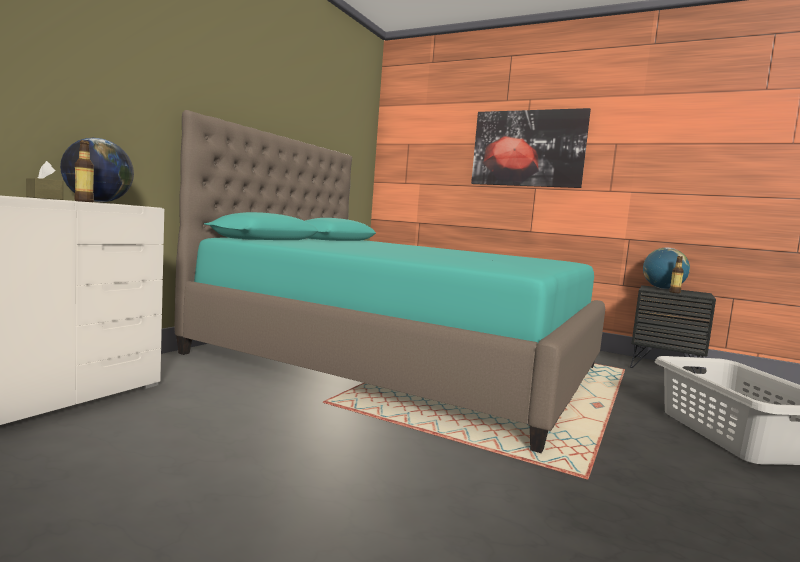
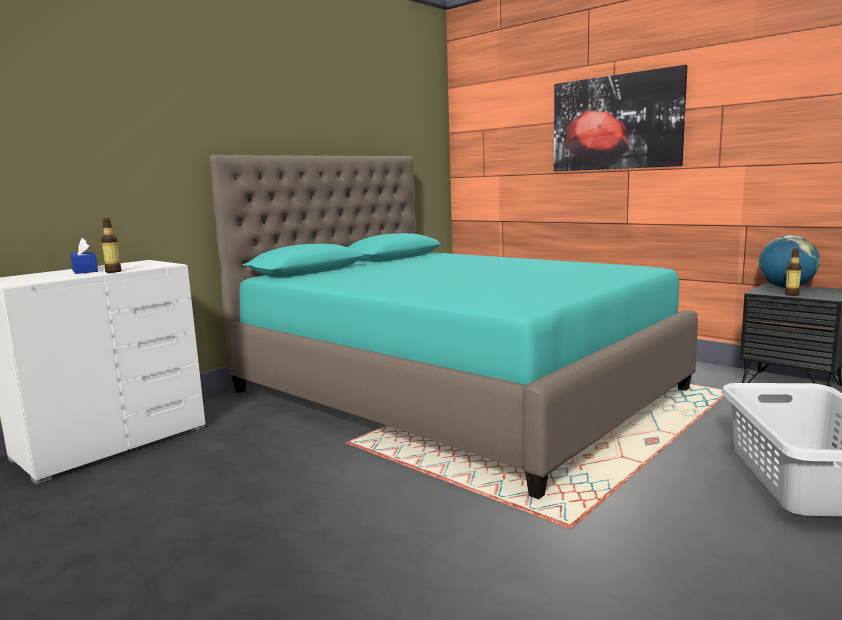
camera: 15 degrees right, 5 degrees up
(44, 198) = (85, 270): brown tissue box -> blue tissue box
(97, 202) = (134, 263): globe -> none

